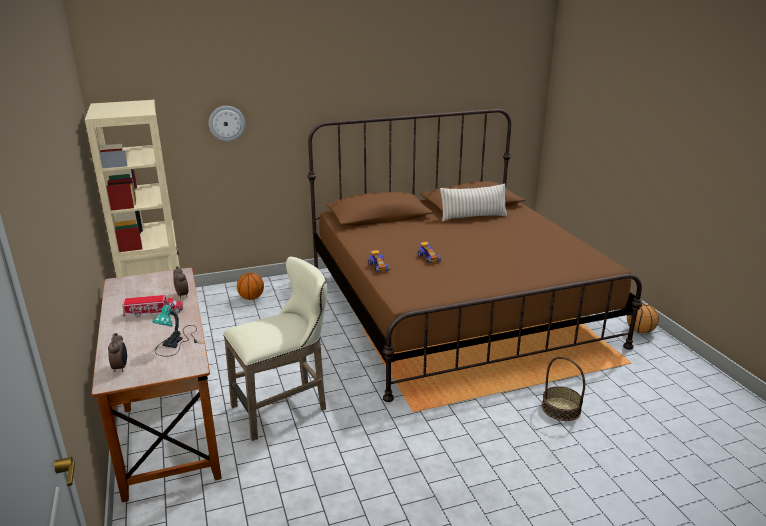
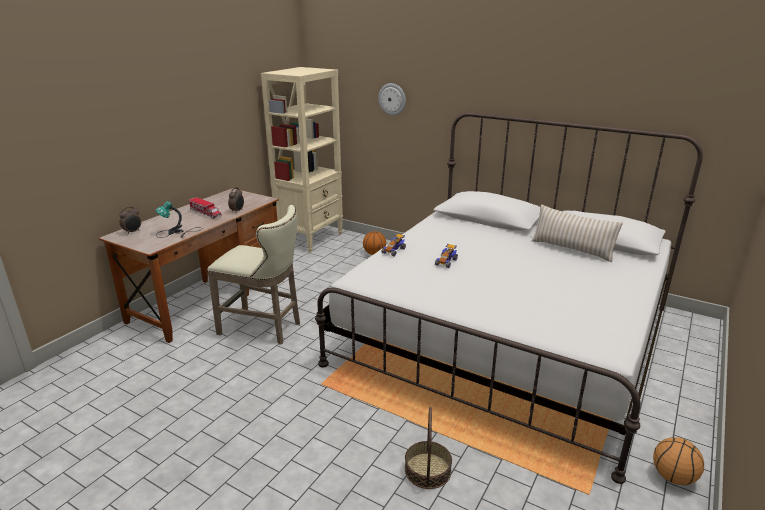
camera: 50 degrees right, 0 degrees up
(455, 306) = (506, 335): brown bed -> white bed

